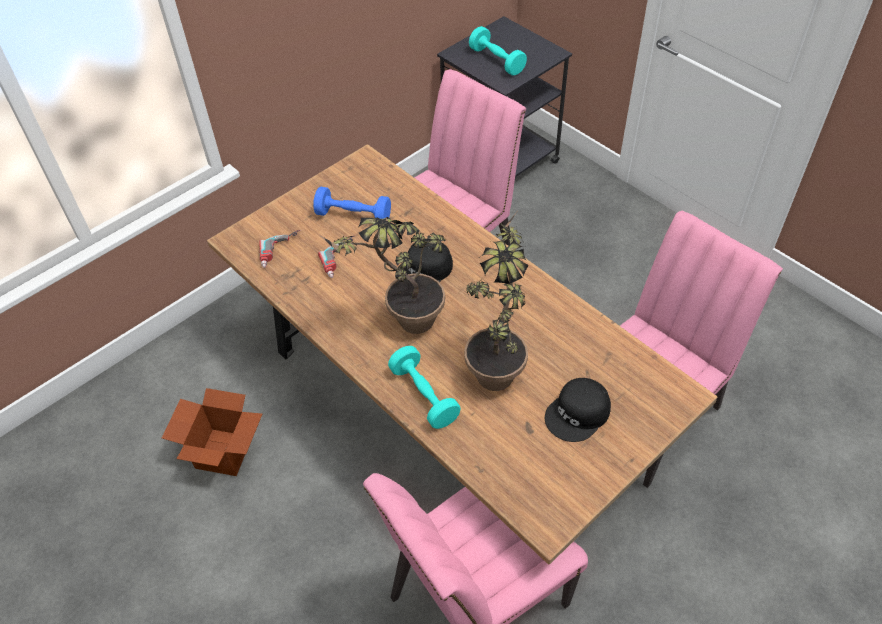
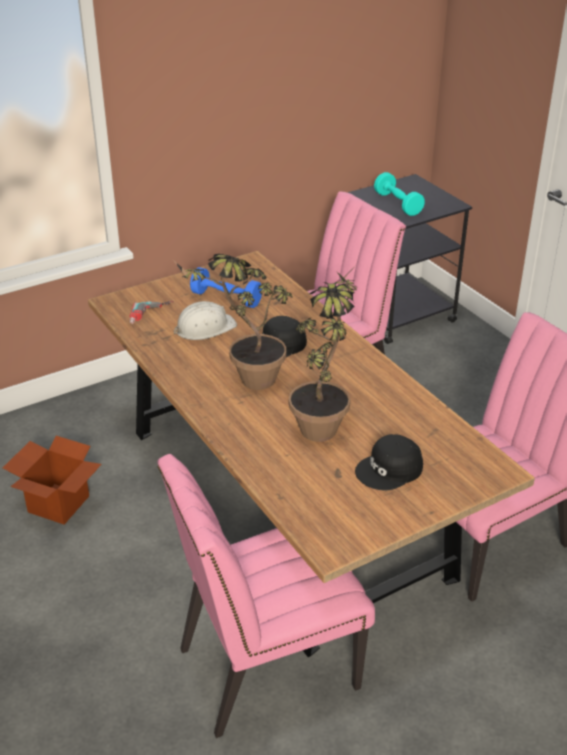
camera: 10 degrees right, 15 degrees down
(342, 259) = (204, 328): power drill -> white hard hat
(424, 395) = (246, 435): turquoise dumbbell -> none

